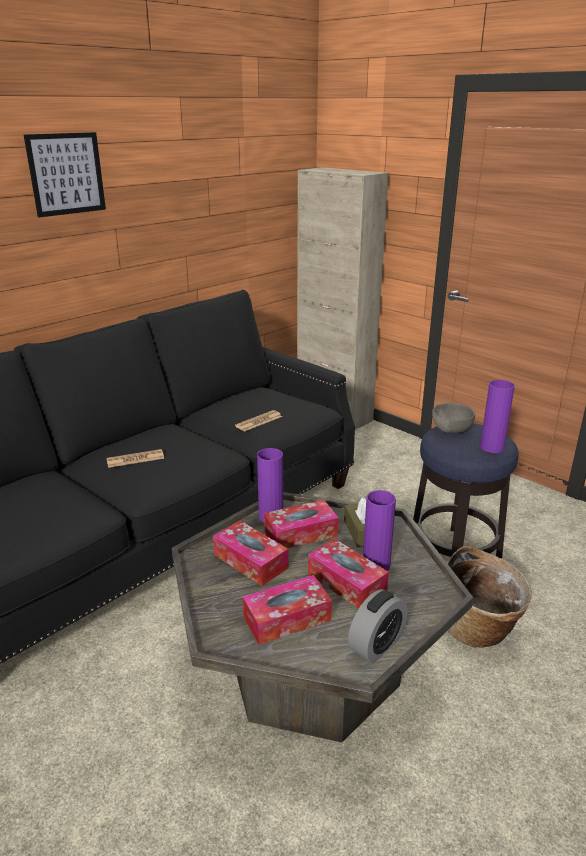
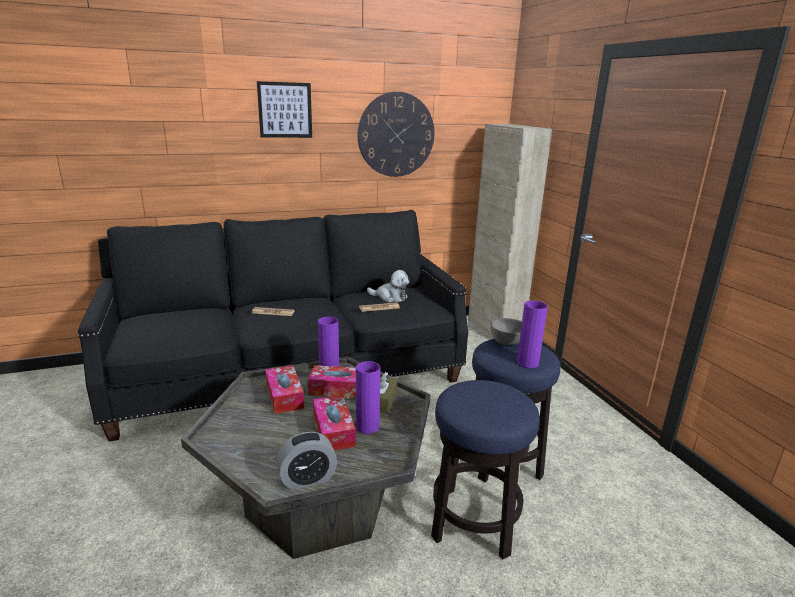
camera: 25 degrees right, 5 degrees down
(203, 194) = (396, 135): none -> wall clock
(255, 405) = (390, 297): none -> plush toy
(287, 618) = (267, 439): tissue box -> none
(479, 629) = (474, 522): basket -> stool

